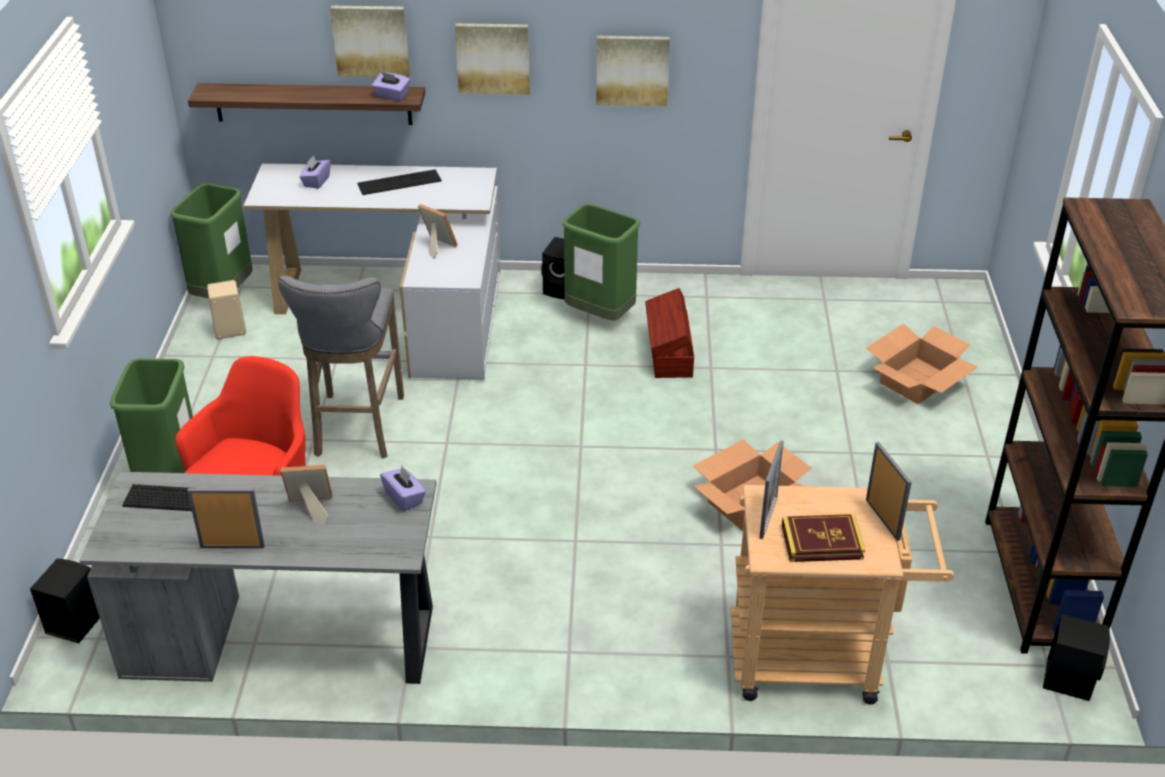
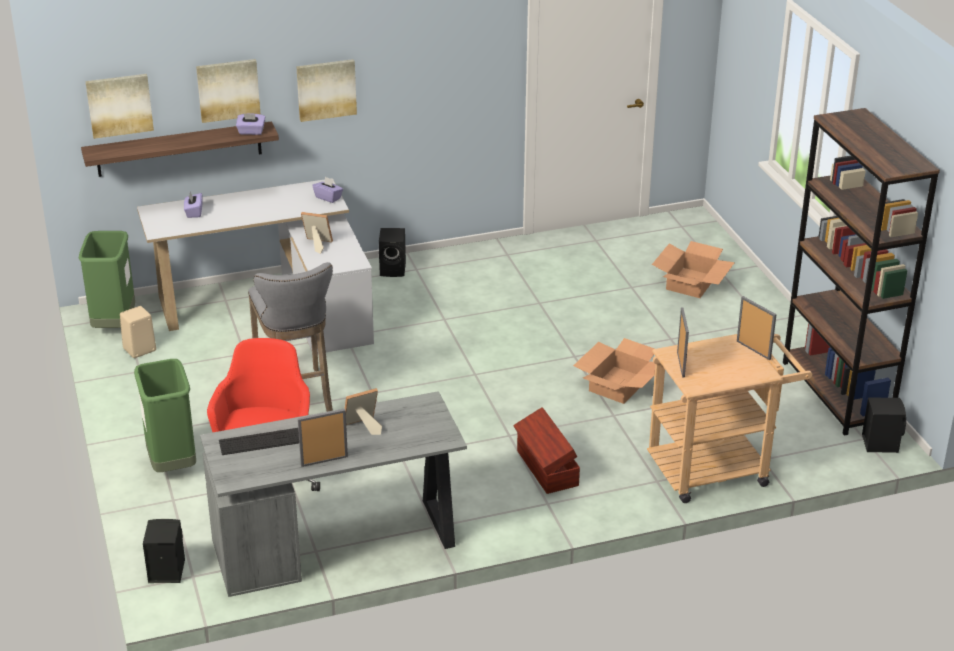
camera: 20 degrees left, 5 degrees down
(399, 182) = (262, 202): keyboard -> none
(404, 498) = (424, 406): purple tissue box -> purple tissue box (328, 197)
(599, 315) = (434, 283): green trash can -> none
(632, 69) = (434, 83): picture -> picture (119, 105)
(669, 353) = (502, 299): brown storage box -> brown storage box (546, 469)
(822, 542) = (723, 371): book -> none

